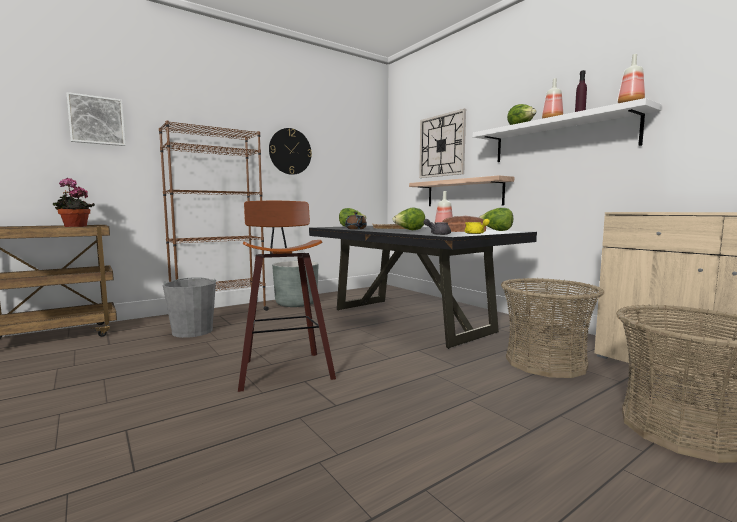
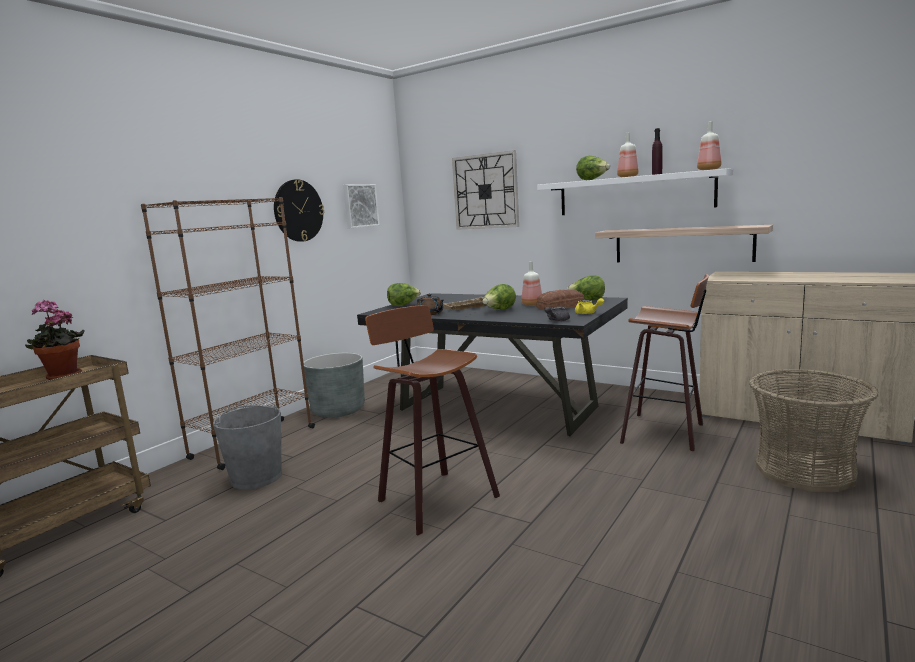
camera: 20 degrees left, 5 degrees up
(97, 120) = (54, 205): picture -> picture (360, 206)
(463, 193) = (520, 249): shelf -> shelf (682, 245)
(545, 362) = (666, 432): basket -> stool

